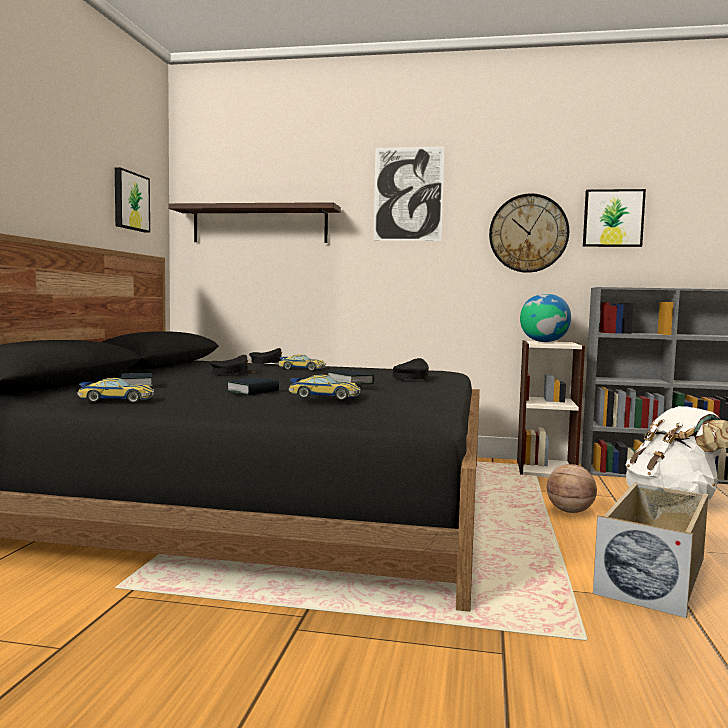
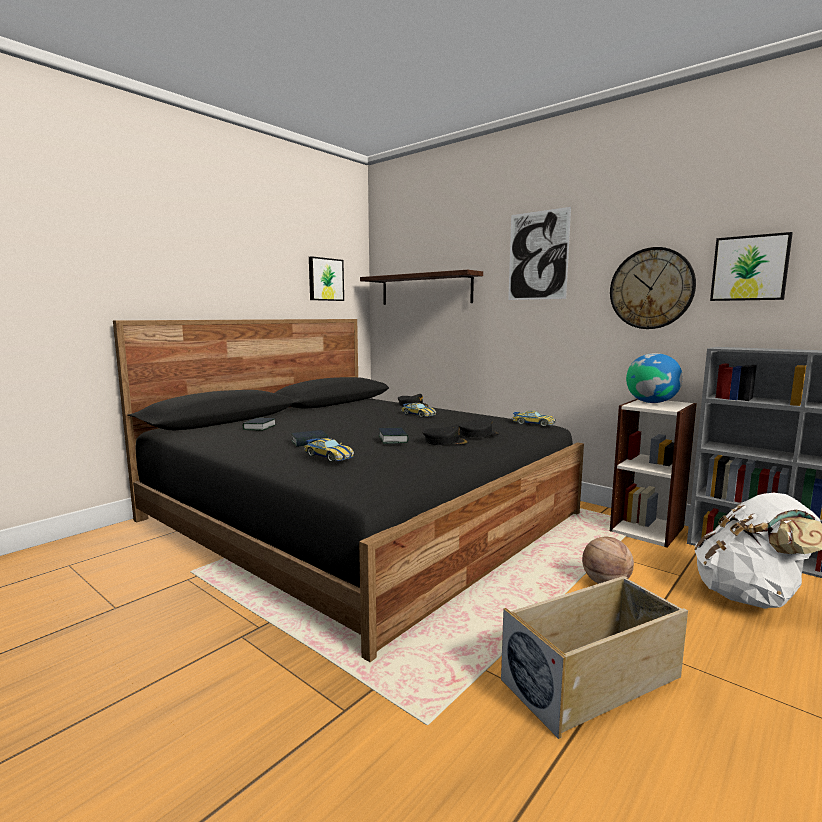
camera: 30 degrees right, 5 degrees up
(116, 399) = (214, 442): toy car -> toy car (533, 423)
(233, 372) = (358, 416): black cap -> black cap (445, 441)

